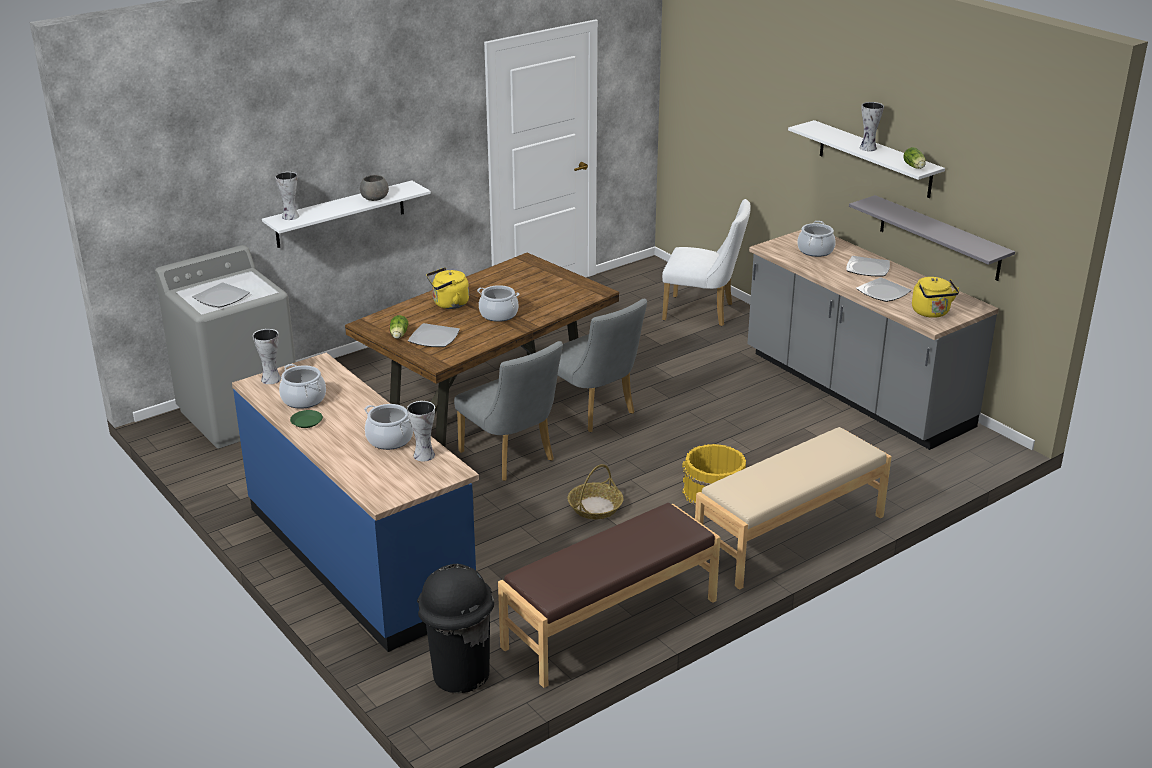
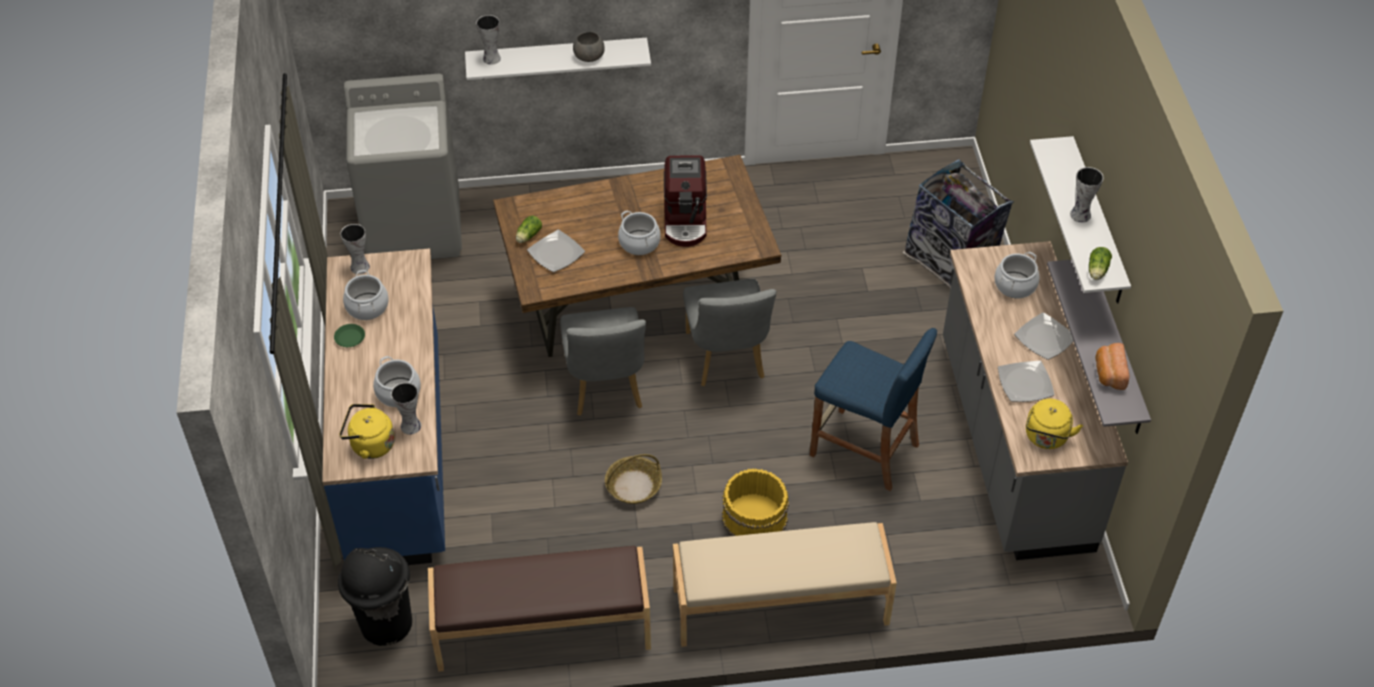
camera: 30 degrees right, 20 degrees up
(222, 298) = (386, 137): plate -> none
(448, 304) = (605, 208): yellow kettle -> yellow kettle (370, 445)
(523, 294) = (686, 220): none -> coffee machine
(703, 312) = (951, 259): white chair -> trash can
(754, 428) = (864, 450): none -> blue stool
(959, 239) = (1108, 374): none -> bread

